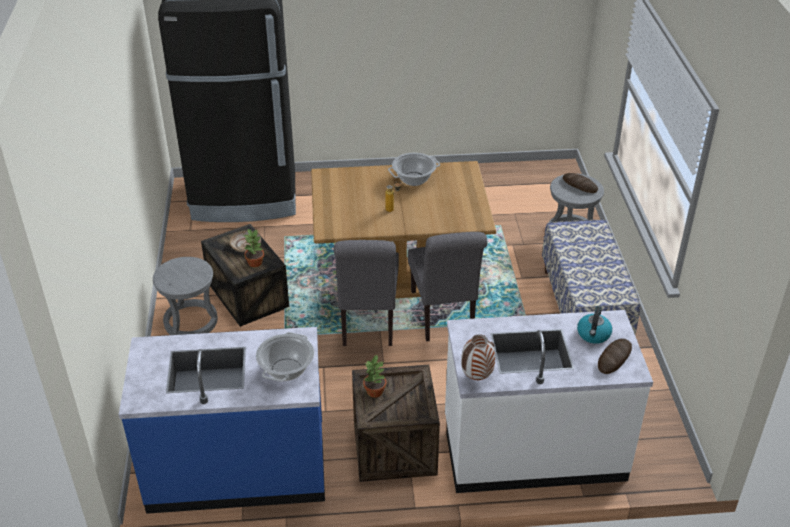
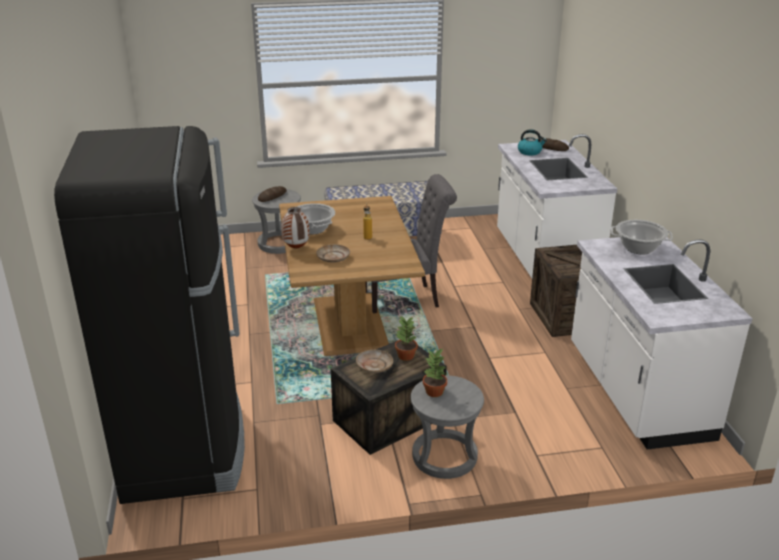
camera: 95 degrees left, 10 degrees down
(237, 468) = (636, 393): blue counter -> white counter
(352, 189) = (333, 258): none -> beige plate
(368, 324) = (423, 337): grey chair -> none
(374, 392) = (575, 271): potted plant -> potted plant (435, 392)
(477, 377) = (596, 183): vase -> vase (296, 248)

